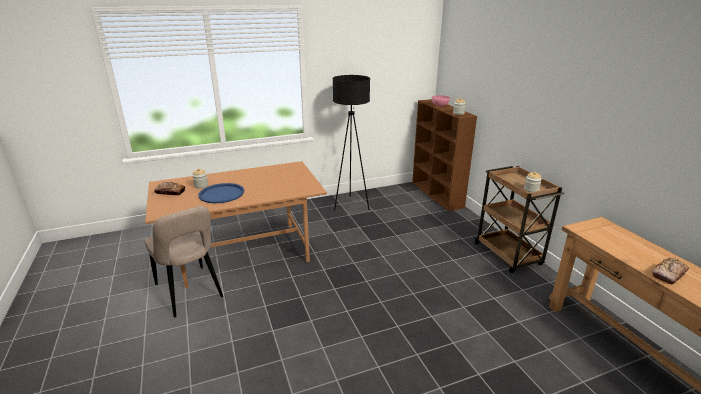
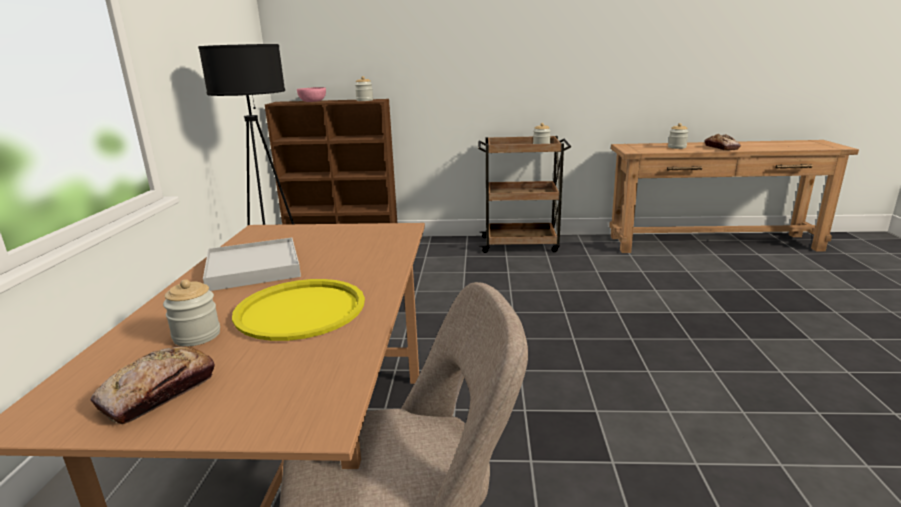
camera: 65 degrees left, 5 degrees down
(221, 194) = (300, 310): blue tray -> yellow tray
(255, 176) = (254, 268): none -> white tray
(632, 249) = (677, 147): none -> jar

